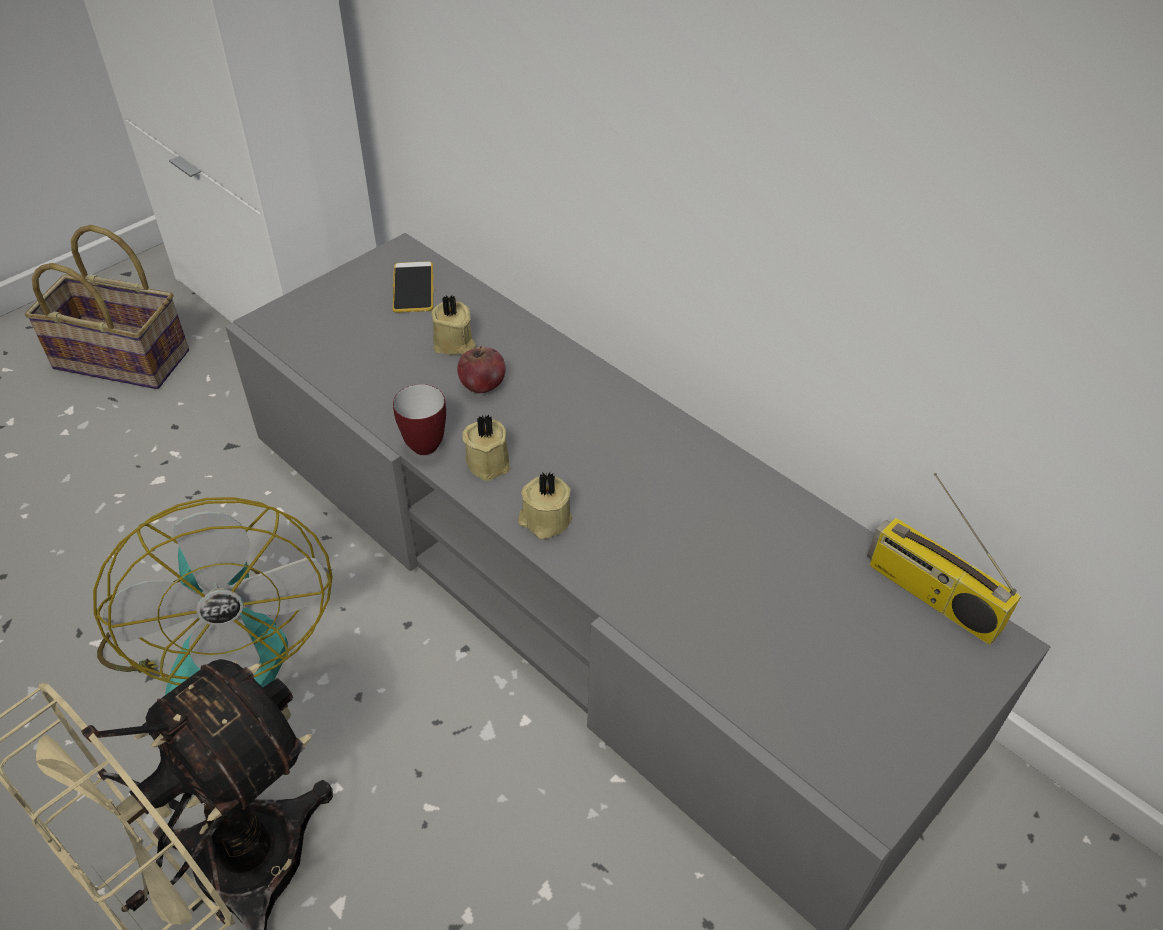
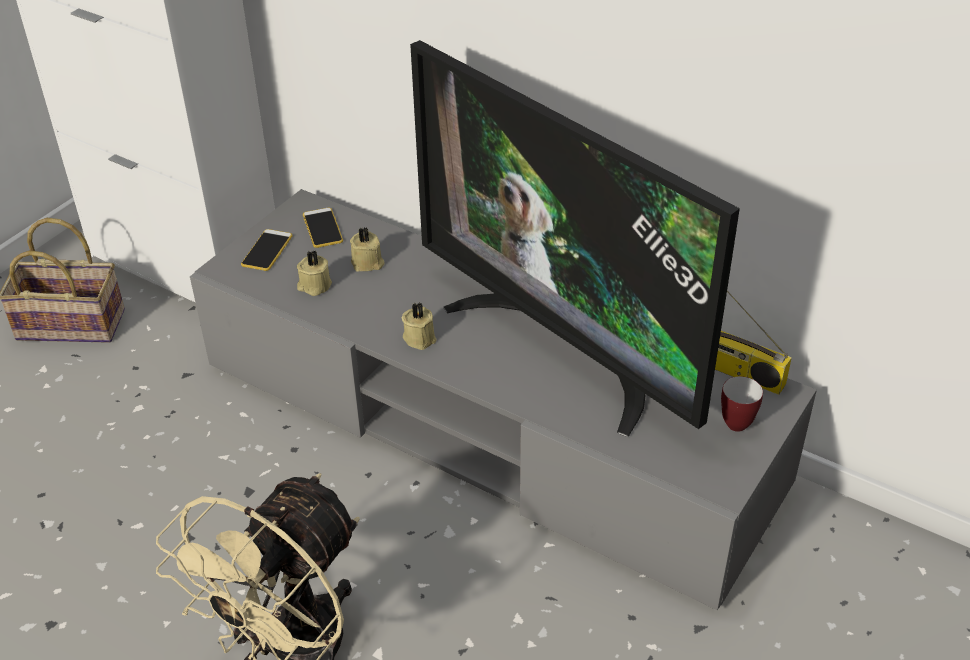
camera: 10 degrees left, 5 degrees down
(221, 645) = (233, 511): fan -> none
(333, 307) = (267, 250): none -> phone
(425, 441) = (369, 331): mug -> mug (734, 420)
(482, 385) = (398, 288): apple -> none
(544, 520) = (470, 368): beige candle -> beige candle (314, 286)
(683, 510) = (563, 347): none -> television

